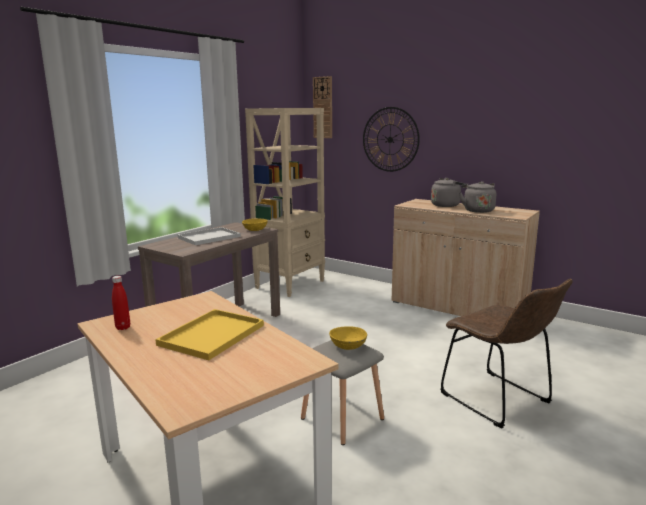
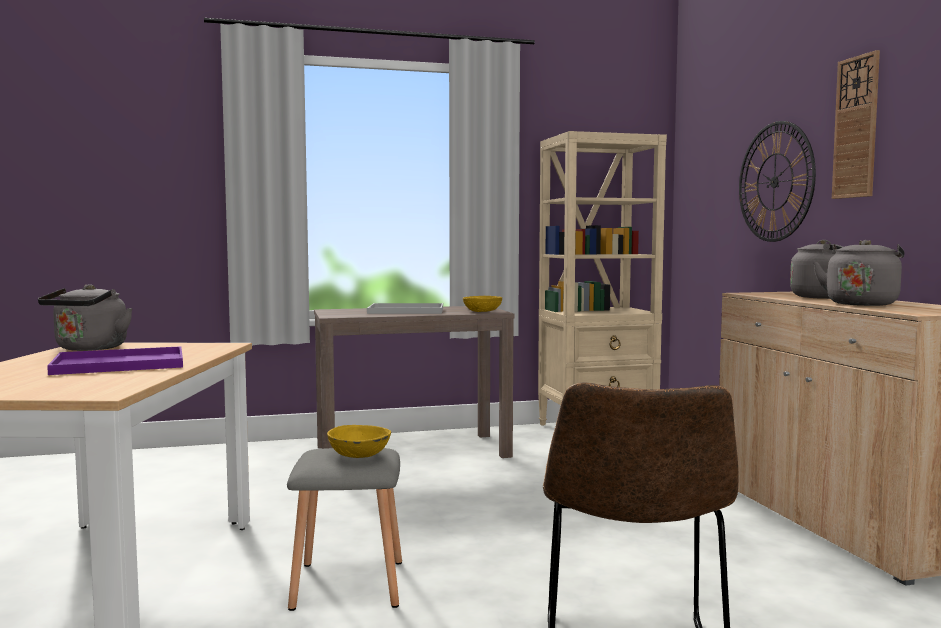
camera: 40 degrees right, 10 degrees down
(123, 327) = (89, 349): red bottle -> grey kettle
(212, 334) = (123, 363): yellow tray -> purple tray
(323, 107) = (694, 140): wall clock -> wall clock (856, 127)

